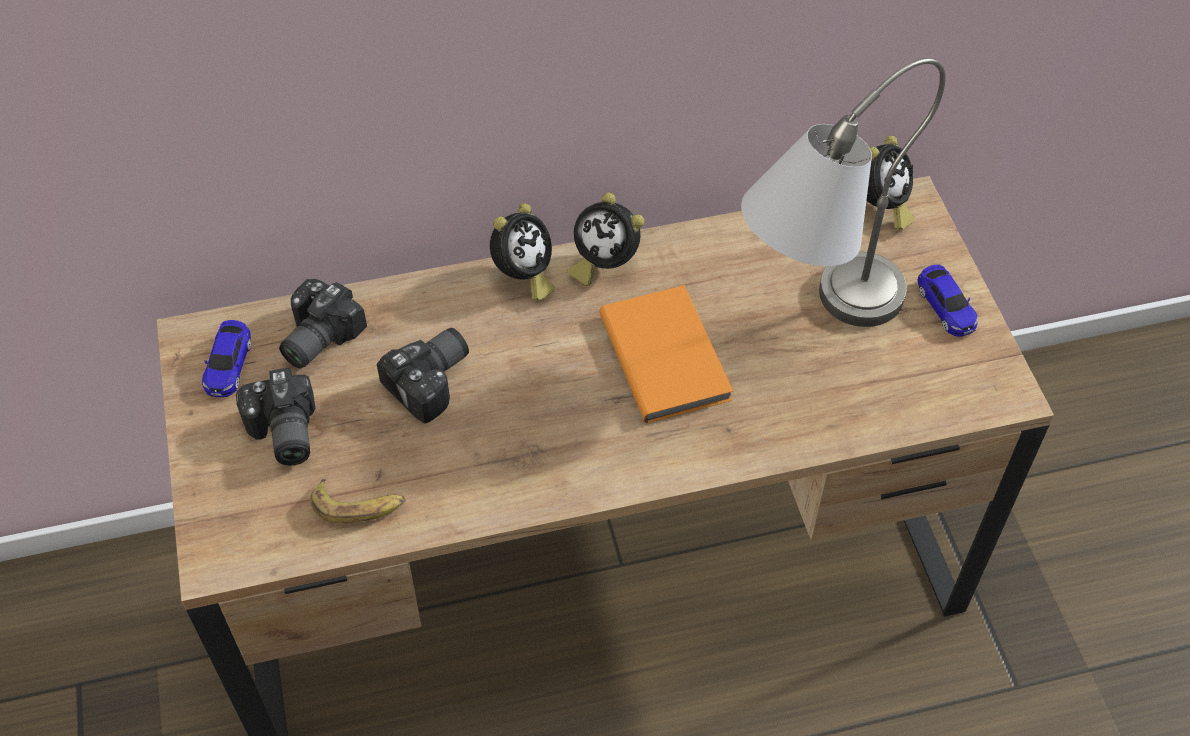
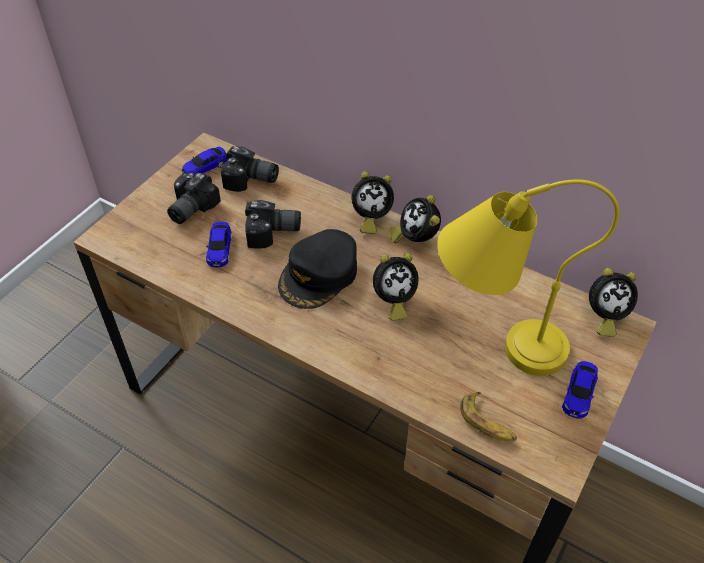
camera: 45 degrees right, 5 degrees down
(315, 337) = (251, 181): camera -> camera turned 150 degrees counterclockwise
(359, 506) = (179, 259): banana -> banana (487, 422)
(393, 453) = (219, 249): none -> toy car
(552, 389) = (319, 275): none -> black cap
(667, 355) = (393, 301): orange book -> alarm clock
(813, 317) = (493, 341): grey table lamp -> yellow table lamp

